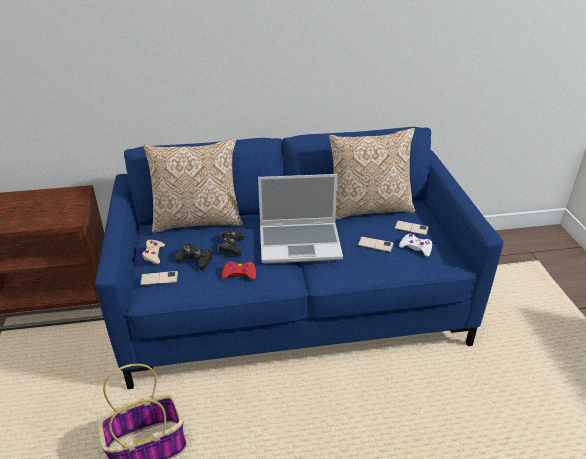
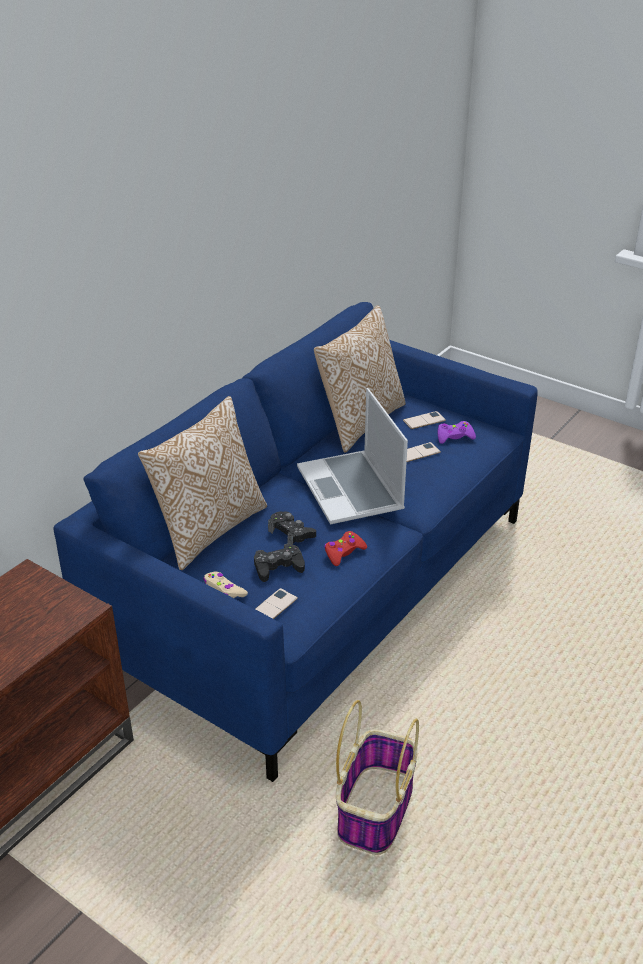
camera: 45 degrees left, 0 degrees up
(301, 243) = (352, 490): laptop -> laptop turned 120 degrees clockwise
(416, 248) = (454, 436): white game controller -> purple game controller

